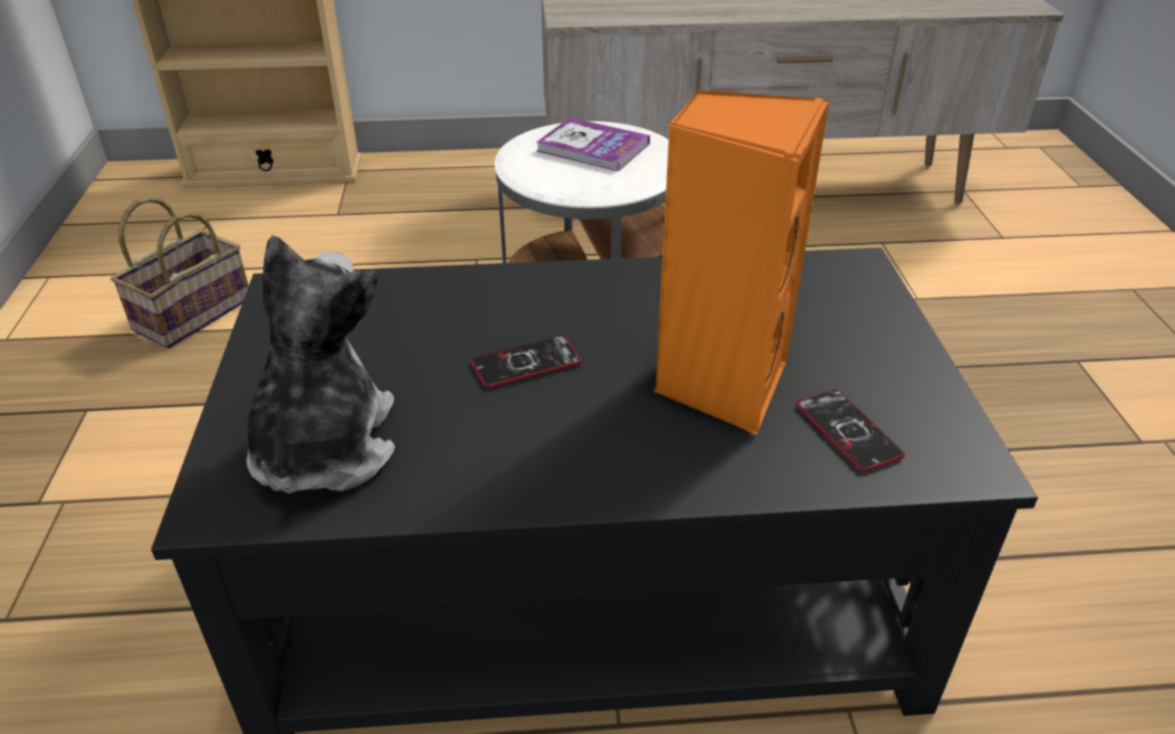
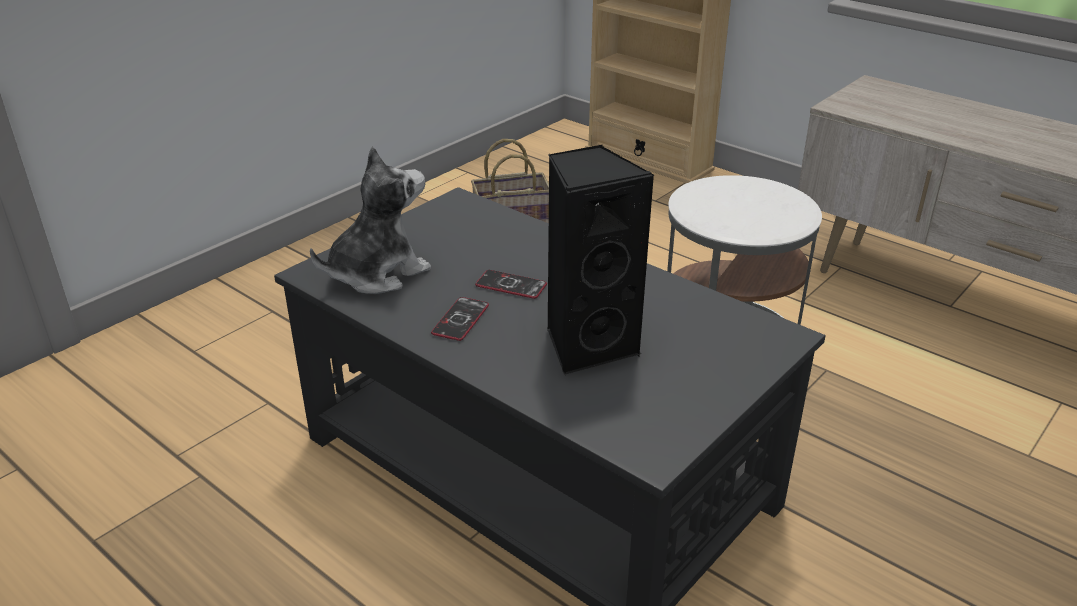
camera: 45 degrees right, 5 degrees down
(593, 147) = (756, 200): book -> none
(720, 384) = (588, 345): orange speaker -> black speaker
(848, 431) = (614, 402): phone -> phone (460, 320)

